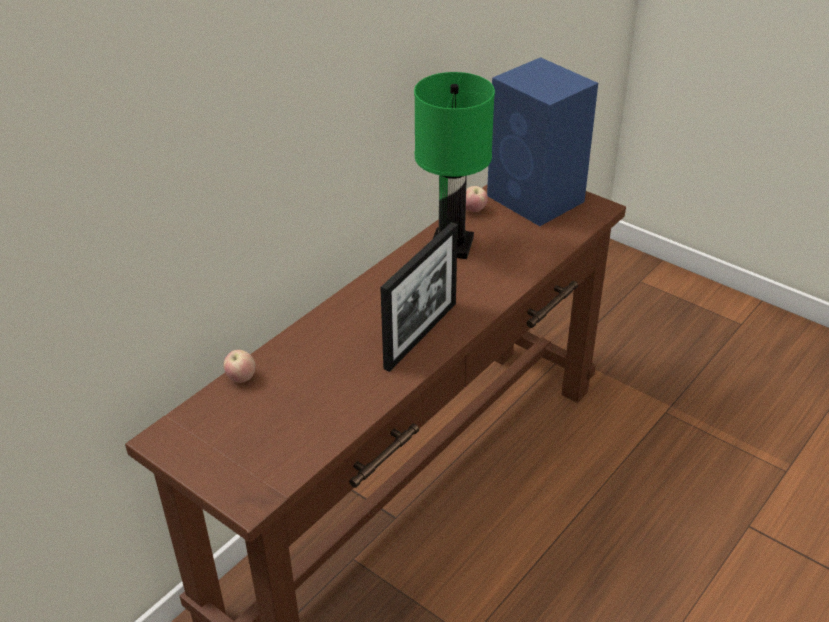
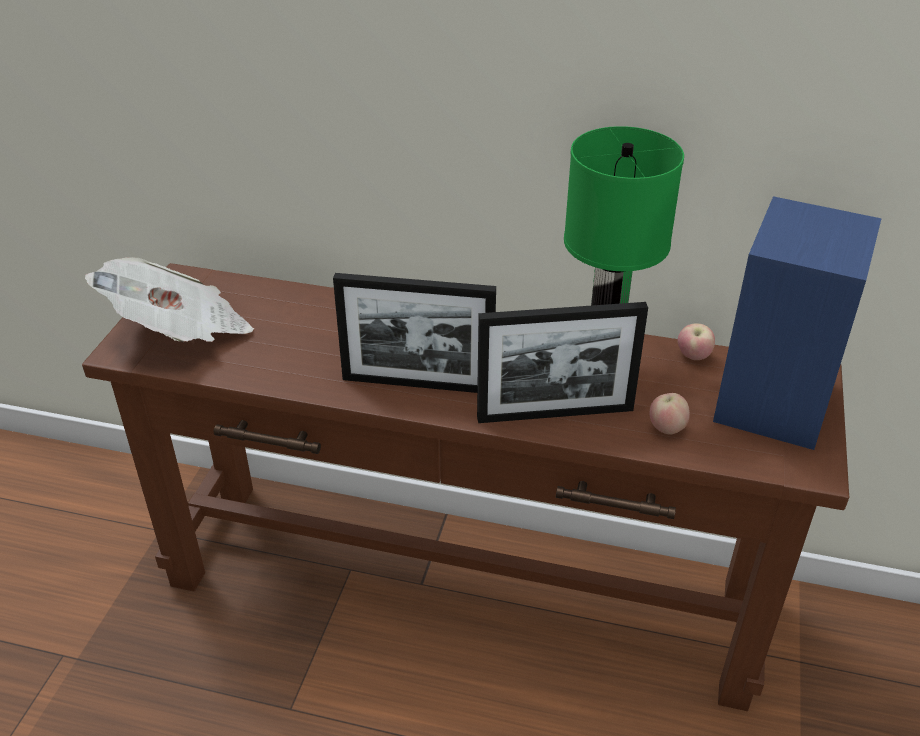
camera: 65 degrees right, 0 degrees up
(241, 378) = (282, 292): apple -> apple (667, 428)
(251, 454) = (180, 332): none -> newspaper
(494, 283) = (555, 414): none -> picture frame

